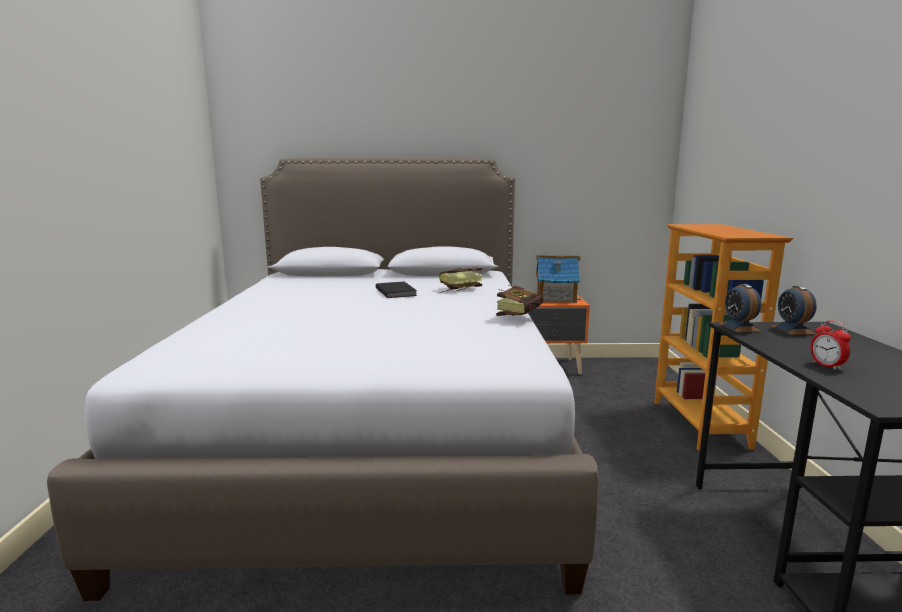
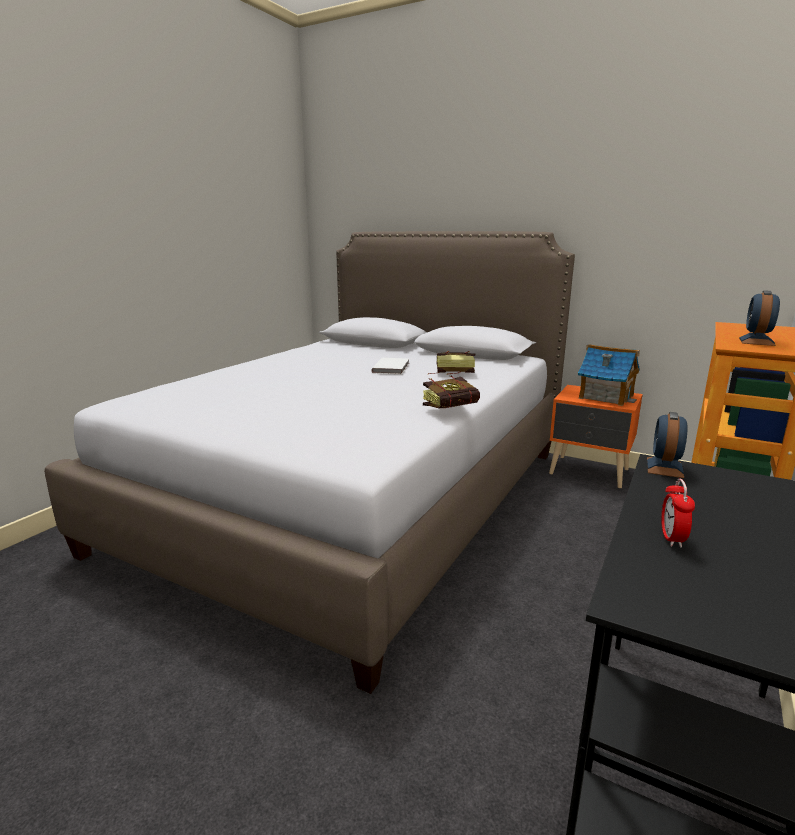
camera: 30 degrees right, 5 degrees up
(396, 292) = (392, 368): black book -> white book
(792, 330) = (737, 486): alarm clock -> alarm clock (756, 341)

